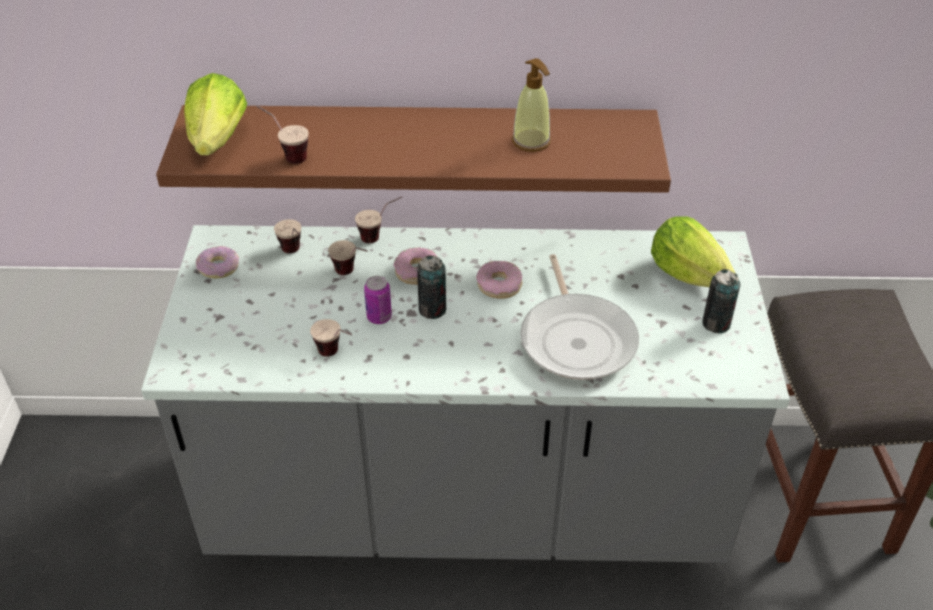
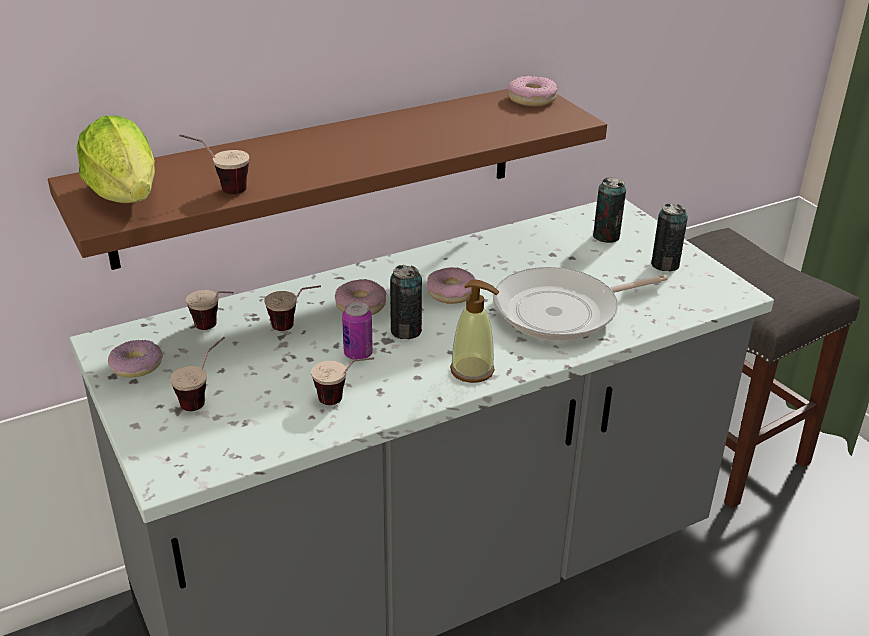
camera: 30 degrees left, 10 degrees down
(380, 236) = (295, 287): cup -> cup (204, 398)
(531, 141) = (457, 125): soap dispenser -> soap dispenser (472, 370)
(577, 338) = (562, 311): frying pan -> frying pan turned 105 degrees clockwise
(629, 129) = (532, 99): none -> donut
(688, 274) = (606, 236): lettuce -> can

